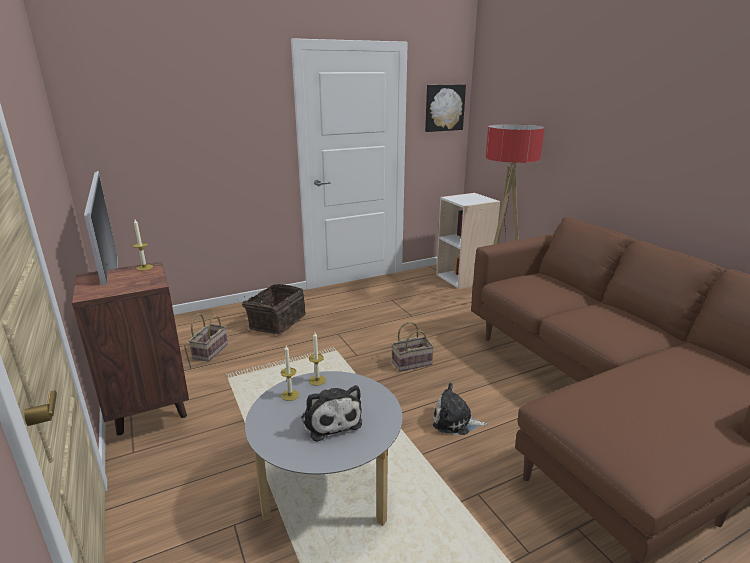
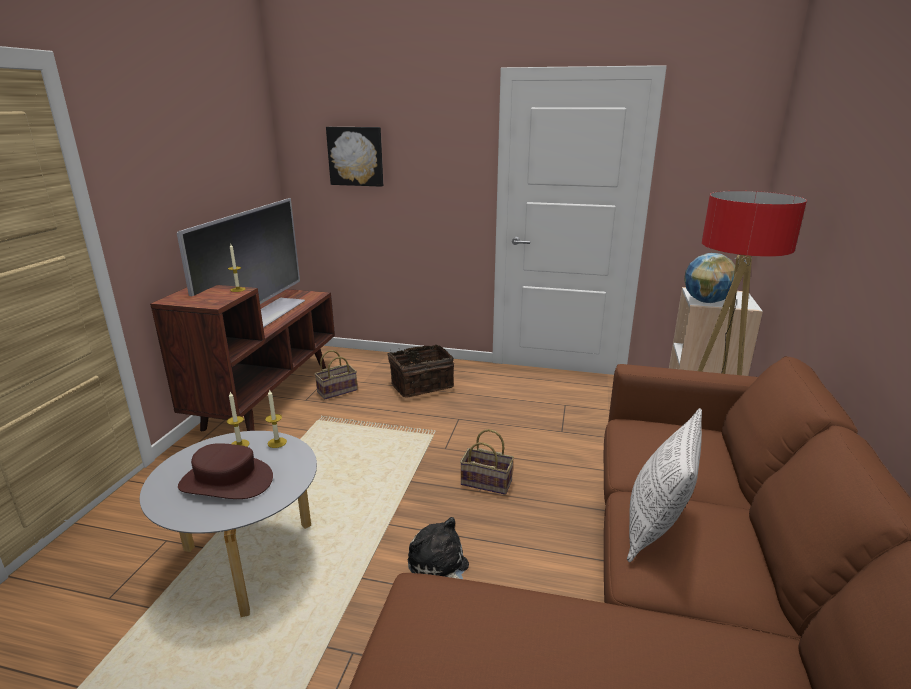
camera: 40 degrees right, 0 degrees up
(330, 420) = (227, 481): plush toy -> brown hat
(444, 107) = (722, 160): picture -> picture (356, 156)
(467, 202) = (706, 301): none -> globe
(590, 324) = (655, 528): none -> pillow

